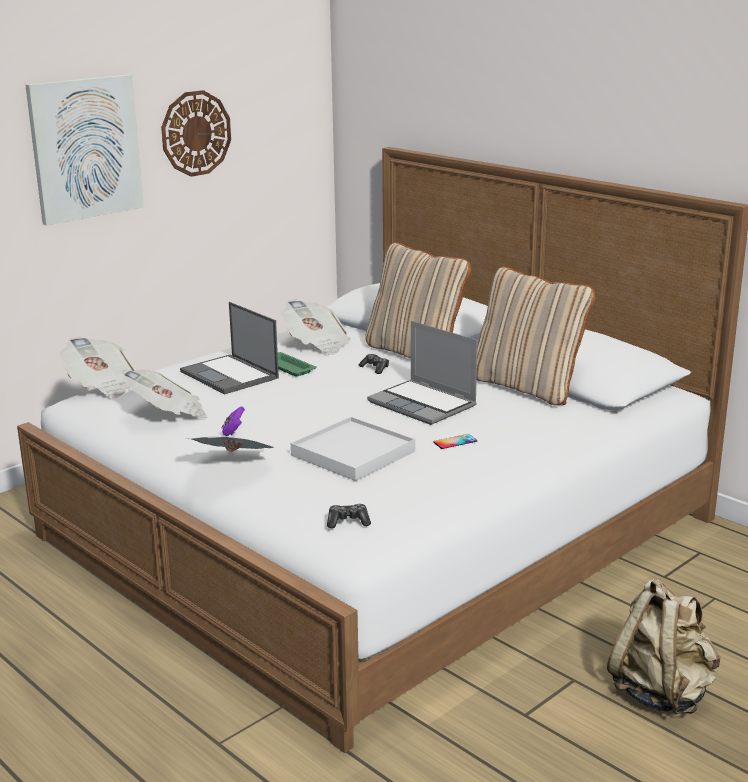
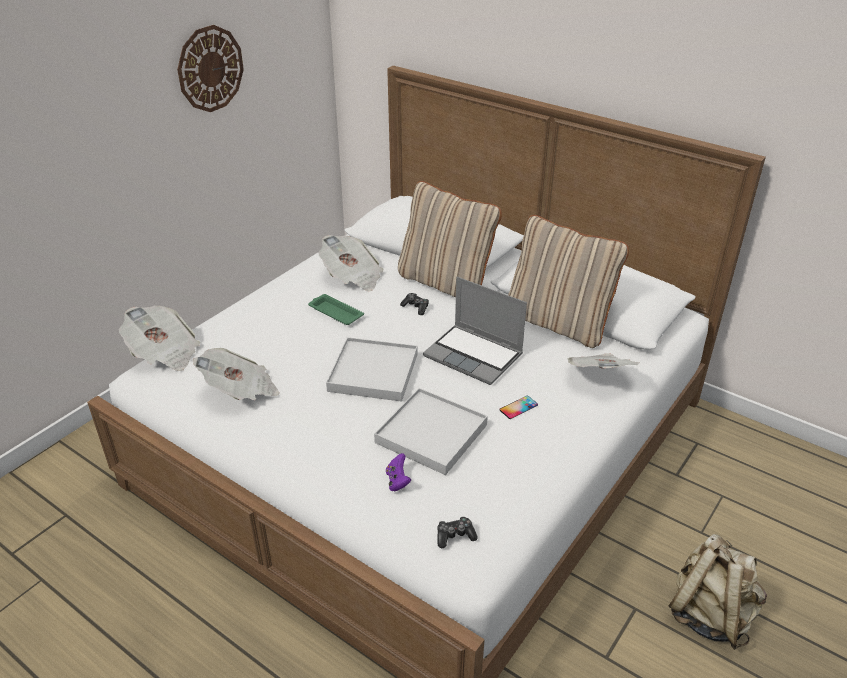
camera: 10 degrees left, 15 degrees up
(85, 148) = (106, 104): picture -> none
(230, 375) = (284, 328): laptop -> none
(233, 431) = (310, 411): purple game controller -> purple game controller (397, 481)
(234, 465) = (324, 462): newspaper -> newspaper (599, 376)
(309, 409) = (373, 372): none -> white tray

